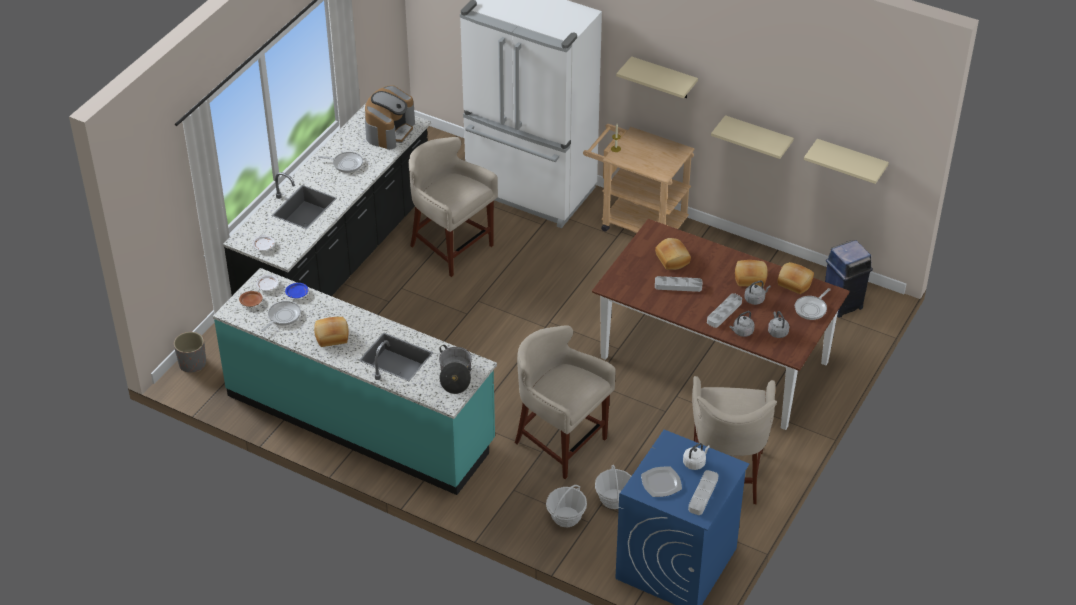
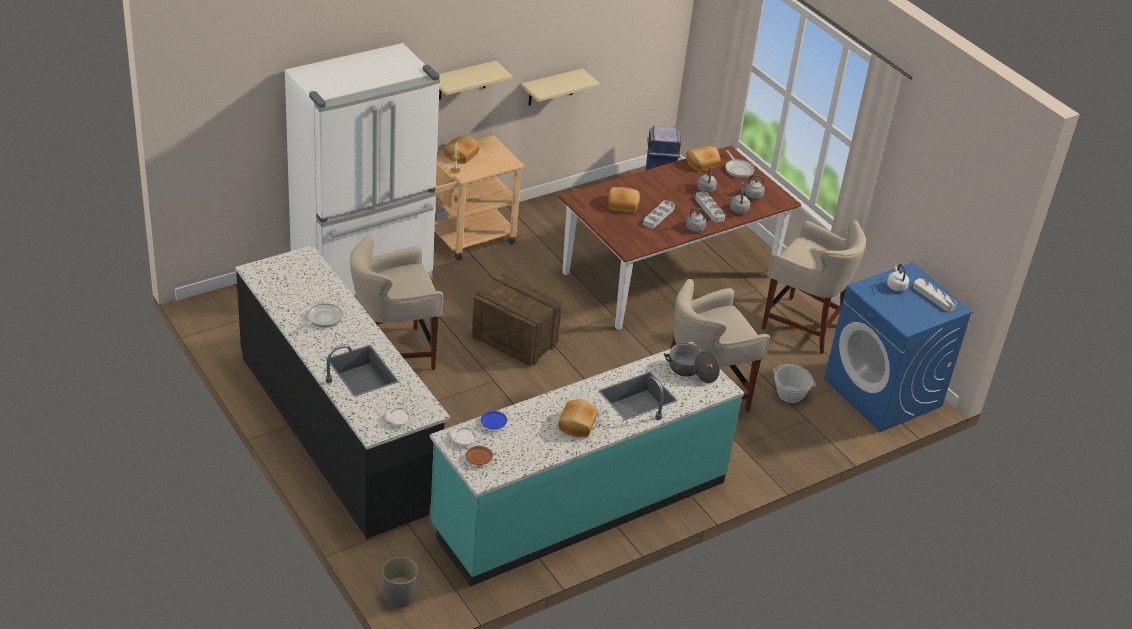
camera: 65 degrees left, 5 degrees down
(282, 316) = (520, 446): frying pan -> none
(389, 131) = (300, 273): coffee machine -> none
(529, 304) = (515, 340): none -> crate
(566, 517) = (793, 429): basket -> none
(661, 482) = (908, 311): plate -> none
(684, 314) = (696, 228): none -> grey kettle
(750, 278) = (678, 180): bread -> bread (460, 155)
(851, 161) = (630, 60): beige shelf -> none

